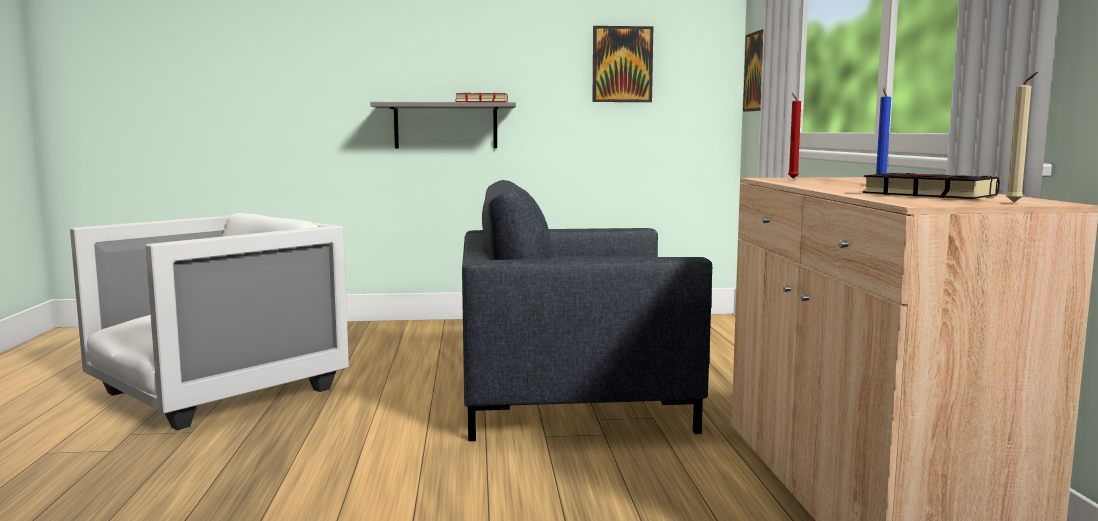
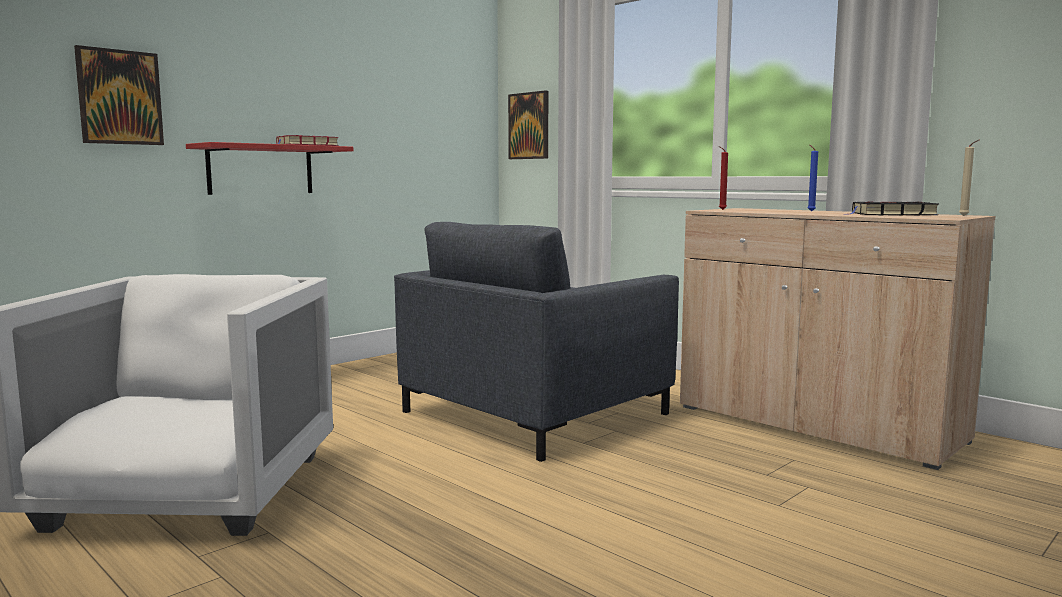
camera: 40 degrees left, 0 degrees up
(446, 126) = (260, 170): grey shelf -> red shelf
(622, 64) = (414, 113): picture -> picture (119, 97)

